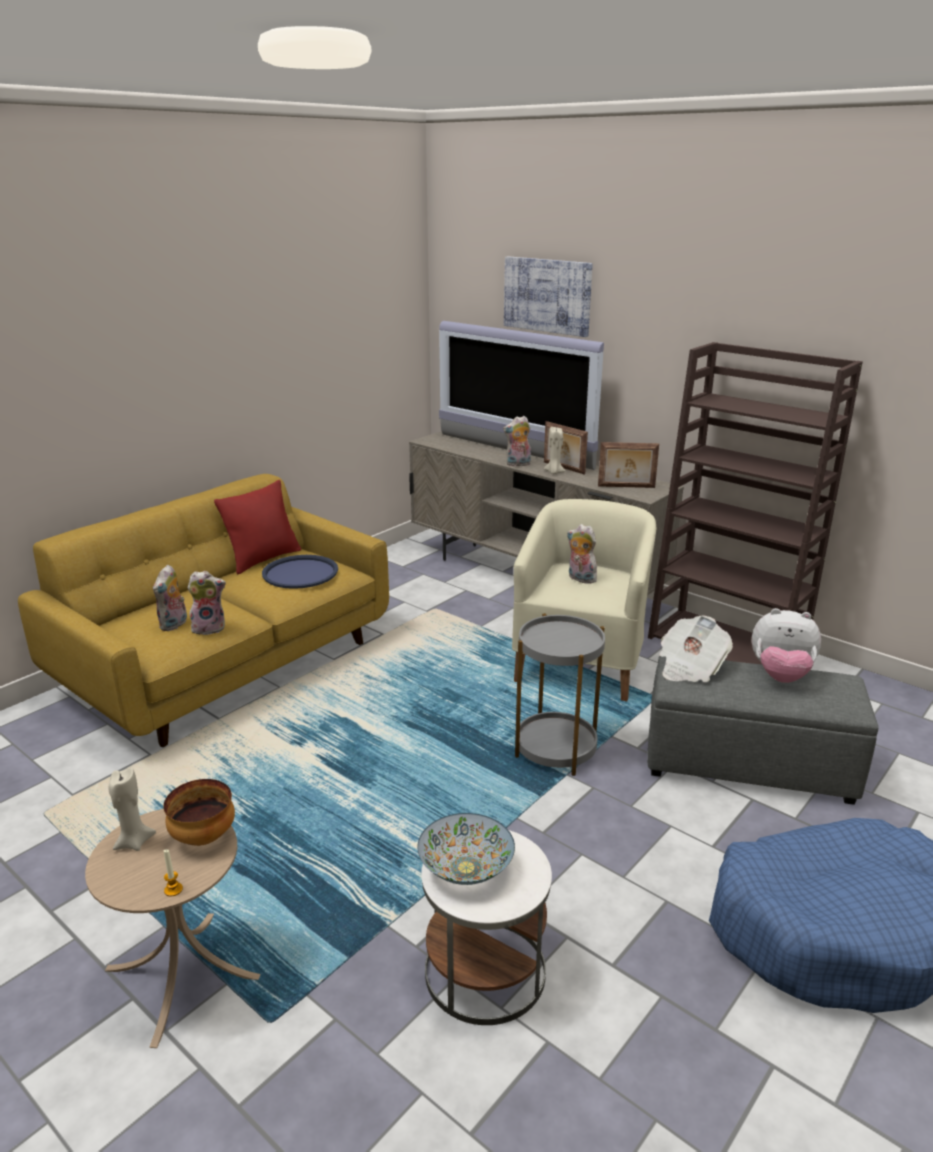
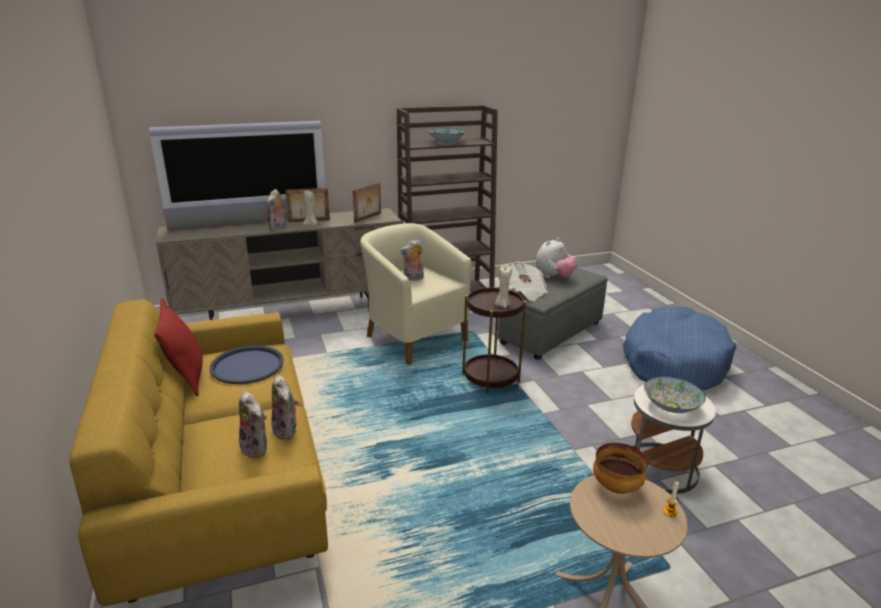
camera: 60 degrees left, 0 degrees up
(134, 842) = (606, 522): beige candle -> beige candle (502, 305)
(210, 628) = (287, 430): plush toy -> plush toy turned 135 degrees clockwise
(547, 295) = (250, 92): picture -> none
(555, 749) = (490, 378): grey side table -> brown side table
(762, 408) = (446, 142): none -> bowl

